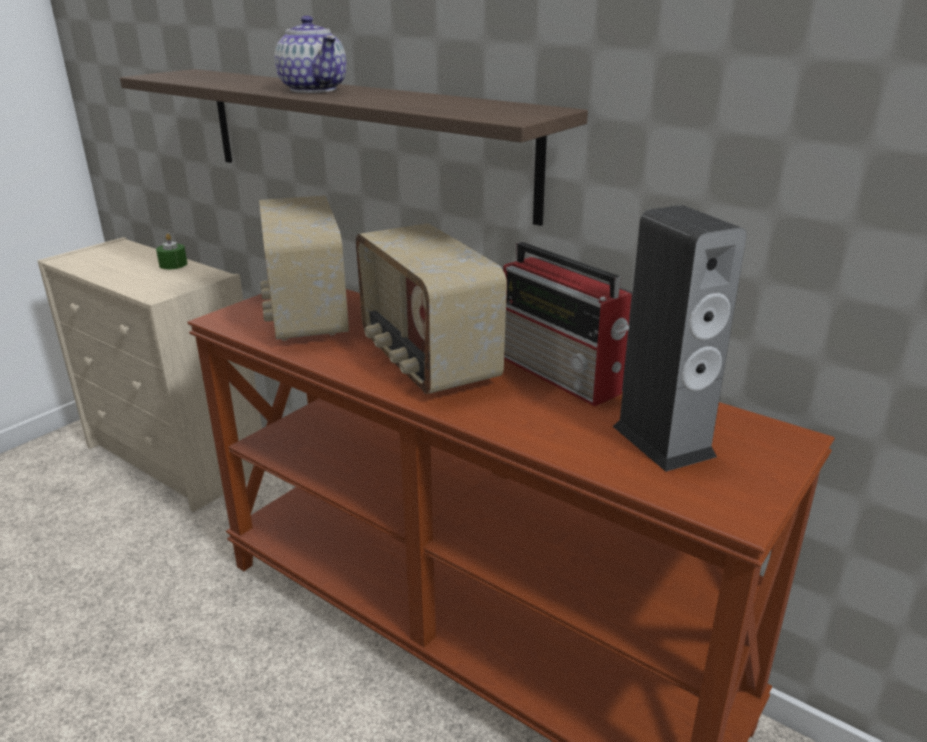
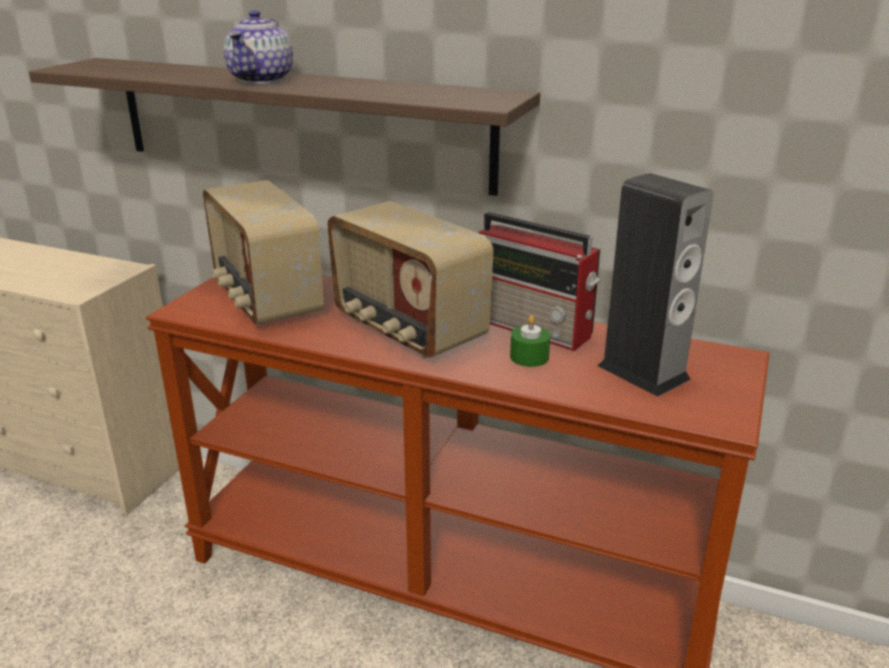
camera: 15 degrees left, 0 degrees up
(173, 264) = (75, 260): green candle -> green candle (529, 357)
(314, 89) = (262, 79): teapot -> teapot turned 60 degrees clockwise

